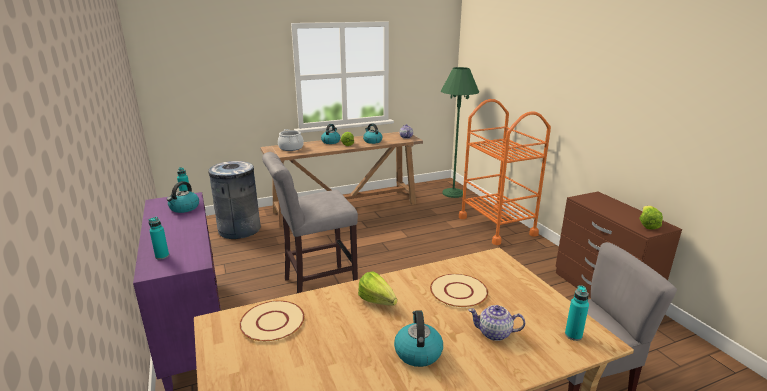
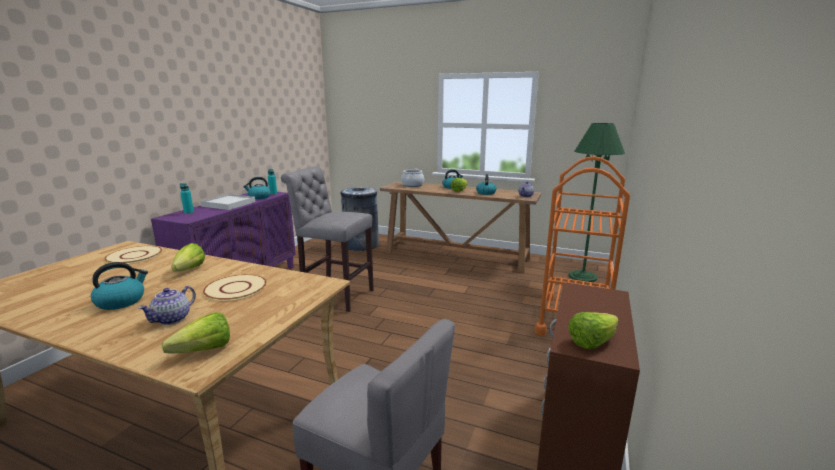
camera: 45 degrees right, 5 degrees down
(175, 228) = (228, 204): none -> white tray
(495, 333) = (172, 319): teapot -> teapot turned 120 degrees counterclockwise
(573, 335) = (198, 352): turquoise bottle -> lettuce

